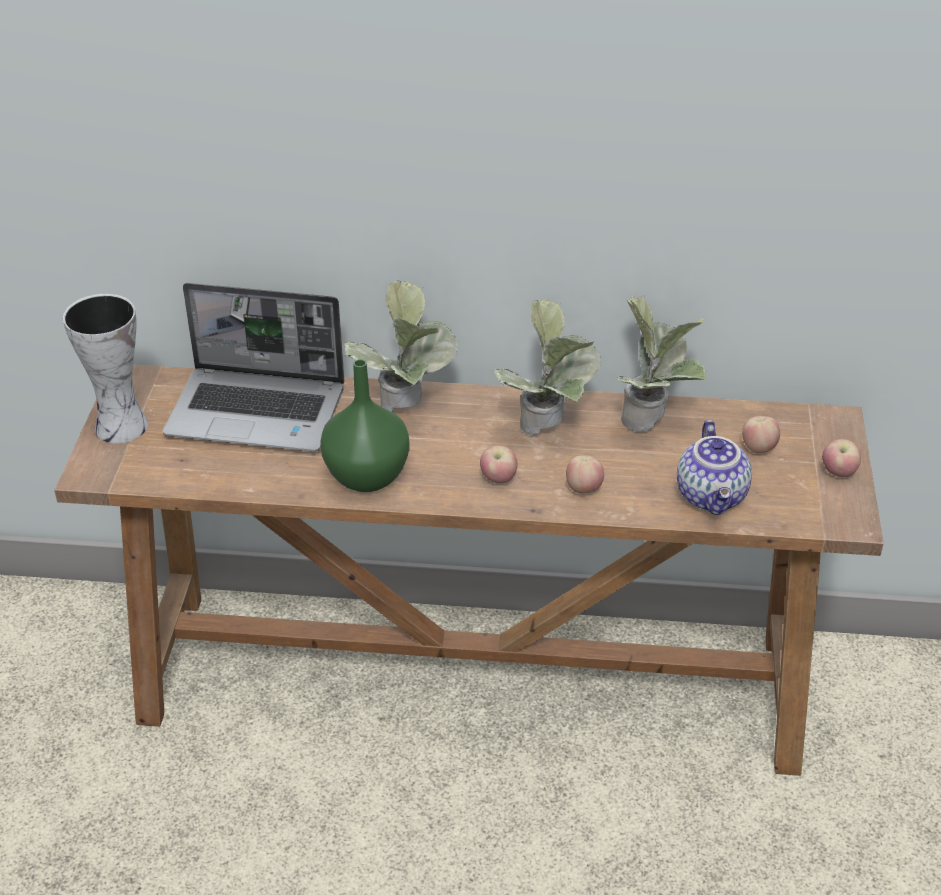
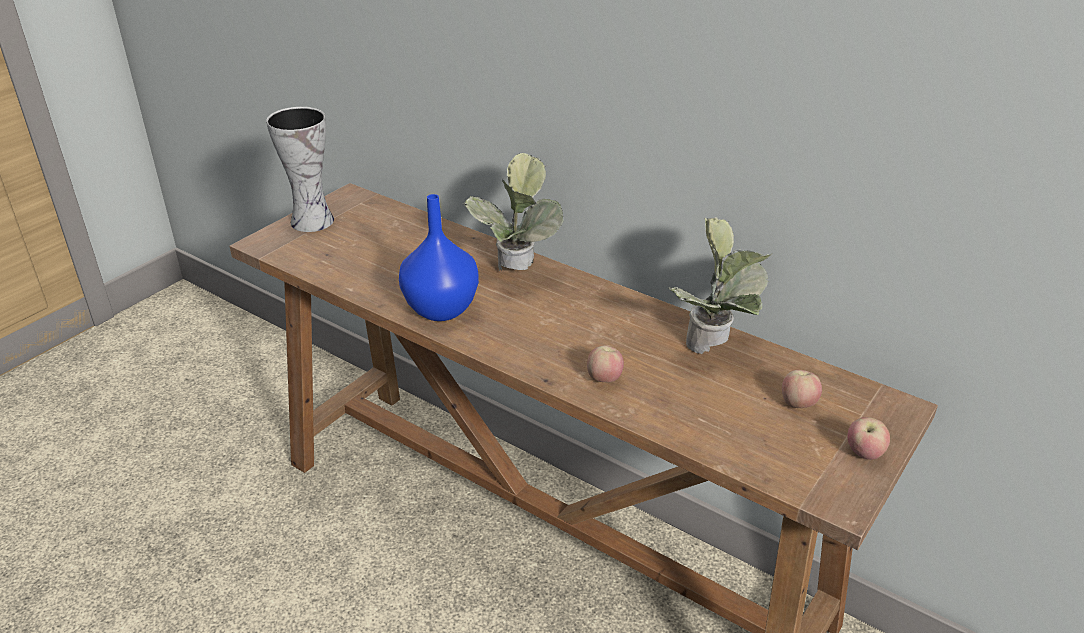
camera: 30 degrees right, 5 degrees down
(259, 411) = (411, 241): laptop -> none
(368, 475) = (442, 309): green vase -> blue vase
(498, 479) = (540, 347): apple -> none
(548, 431) = (616, 326): potted plant -> none
(713, 496) = (717, 428): teapot -> none

